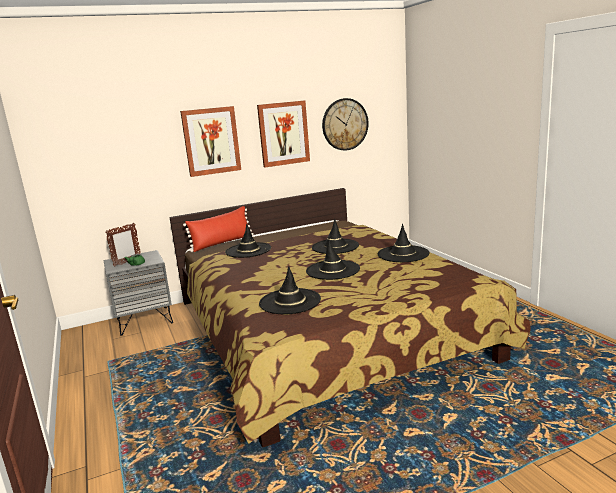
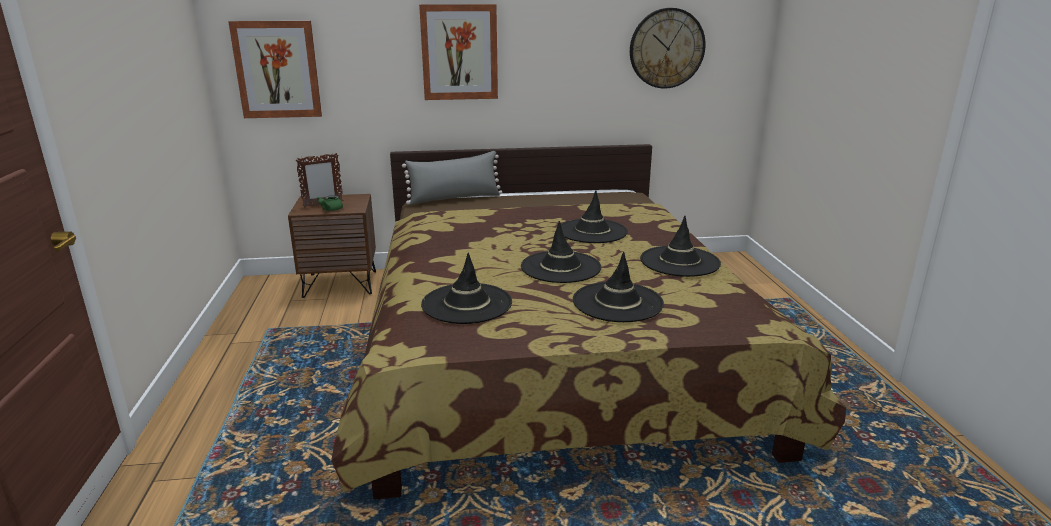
camera: 15 degrees right, 5 degrees up
(144, 320) = (341, 284): grey nightstand -> brown nightstand
(222, 243) = (454, 198): red pillow -> grey pillow
(248, 250) = (474, 215): black hat -> black hat (617, 302)
(283, 133) = (568, 52): picture -> picture (277, 70)

